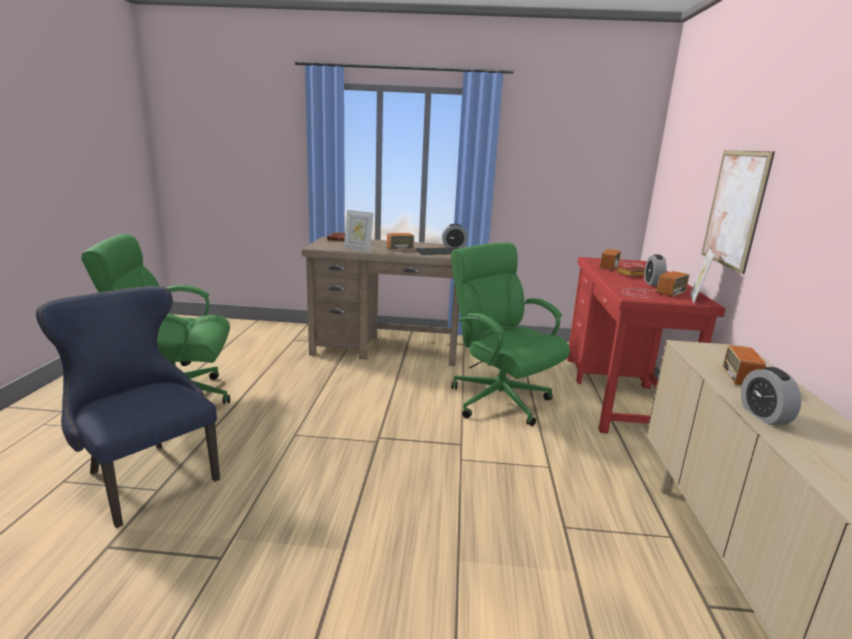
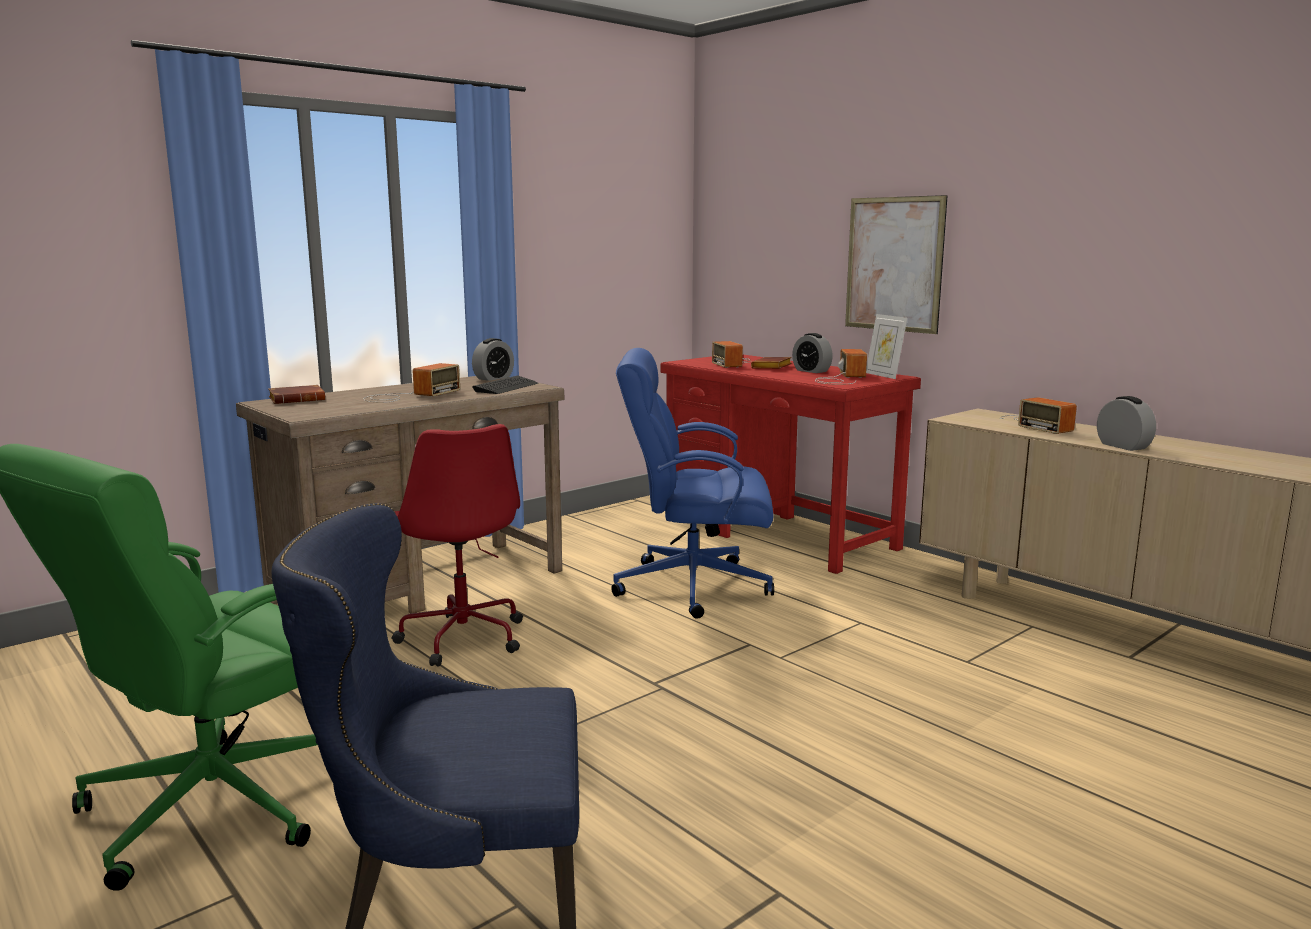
camera: 45 degrees left, 5 degrees down
(352, 379) = (464, 640): none -> red office chair
(358, 249) = (381, 405): picture frame -> none
(500, 401) = (693, 586): green office chair -> blue office chair
(764, 416) = (1123, 446): alarm clock -> alarm clock turned 150 degrees counterclockwise

